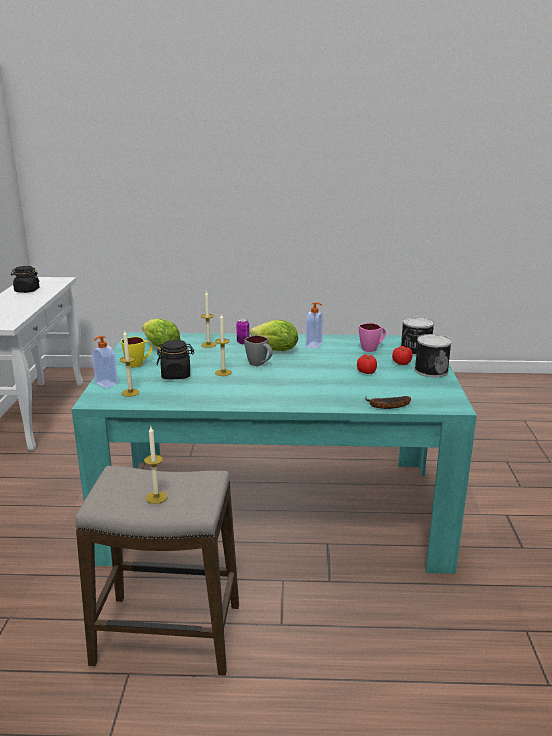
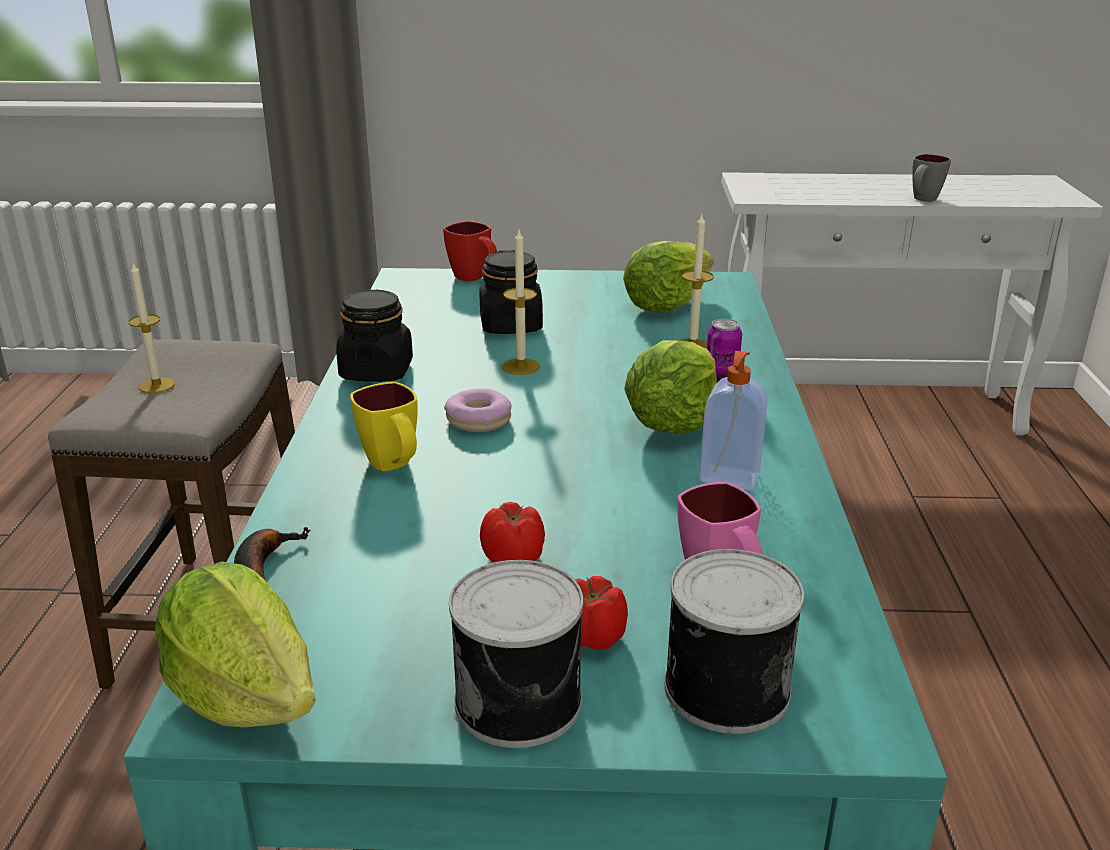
camera: 90 degrees right, 5 degrees up
(27, 290) = (964, 186): black jar -> black jar (376, 371)
(106, 384) = (474, 278): soap dispenser -> red mug
(130, 392) = (432, 297): candle -> none
(139, 364) = (570, 293): yellow mug -> yellow mug (394, 466)
(259, 364) = (571, 404): grey mug -> grey mug (922, 200)
(273, 379) = (478, 420): none -> donut
(445, 402) = (245, 694): none -> lettuce

